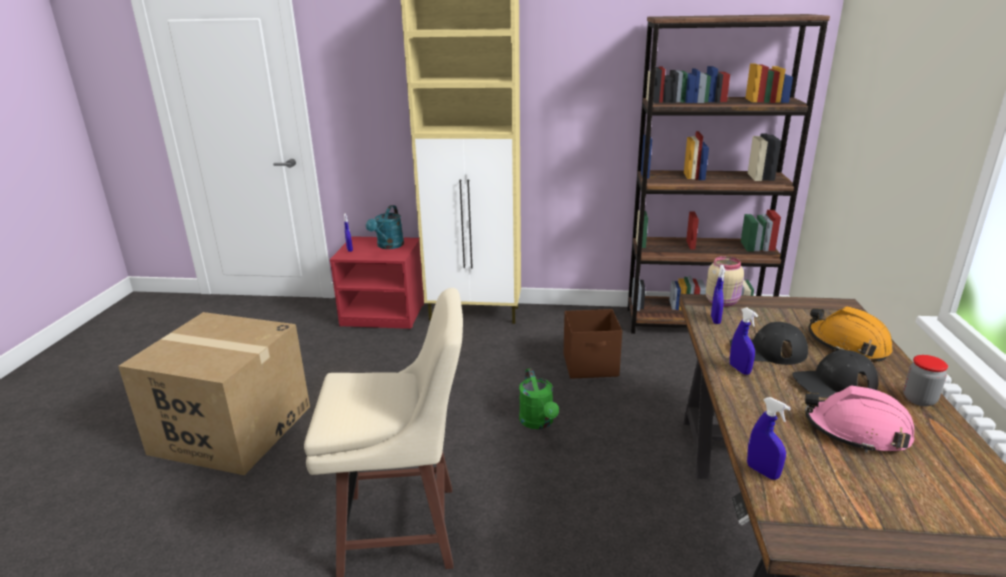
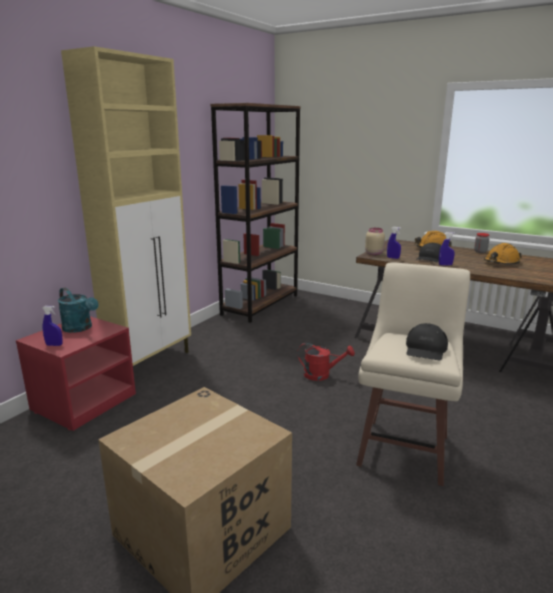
camera: 65 degrees left, 5 degrees down
(538, 422) = (322, 375): green watering can -> red watering can
(591, 365) = (274, 343): brown storage box -> none
(762, 472) = (528, 279): blue spray bottle -> none
(834, 383) = (463, 257): black cap -> black cap (425, 349)
(856, 431) = (501, 263): pink hard hat -> orange hard hat

